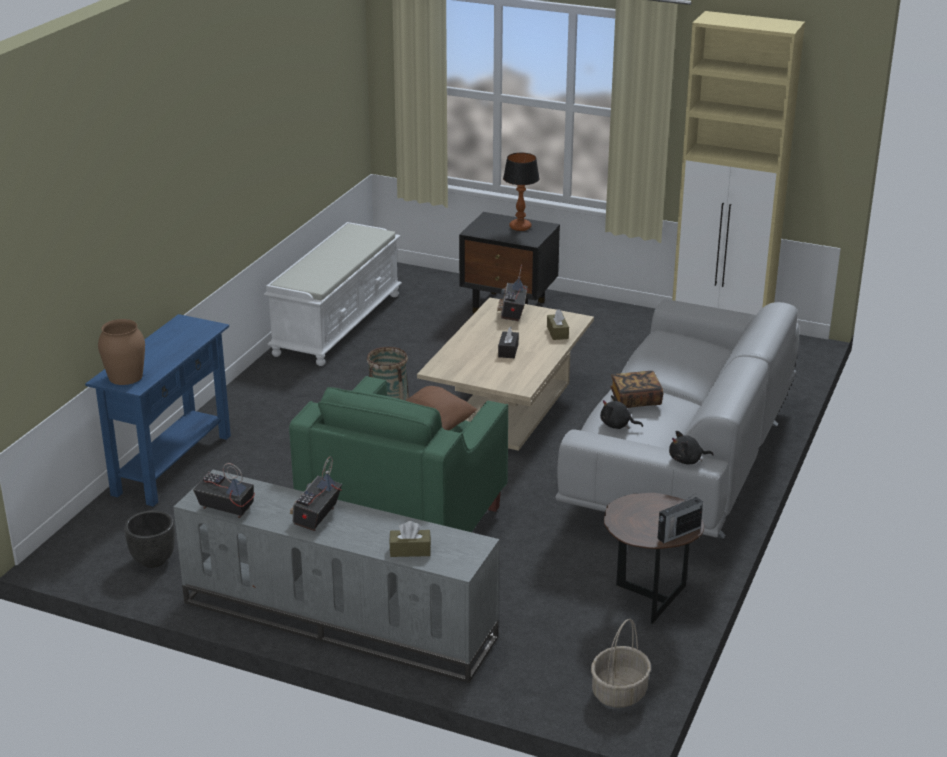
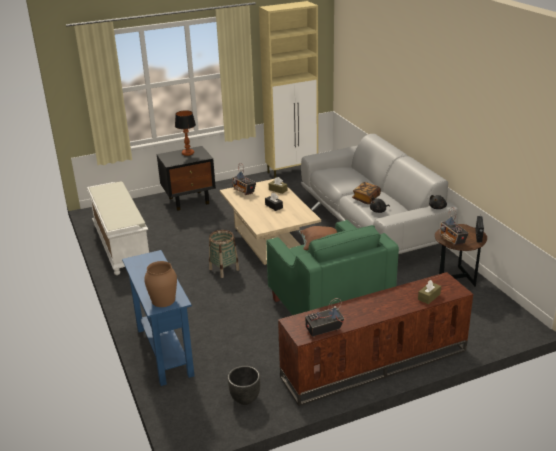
camera: 45 degrees left, 0 degrees up
(316, 518) = (367, 309): radio -> radio (452, 240)
(336, 620) = (374, 365): grey tv stand -> brown tv stand
(619, 693) = (513, 317): basket -> none

